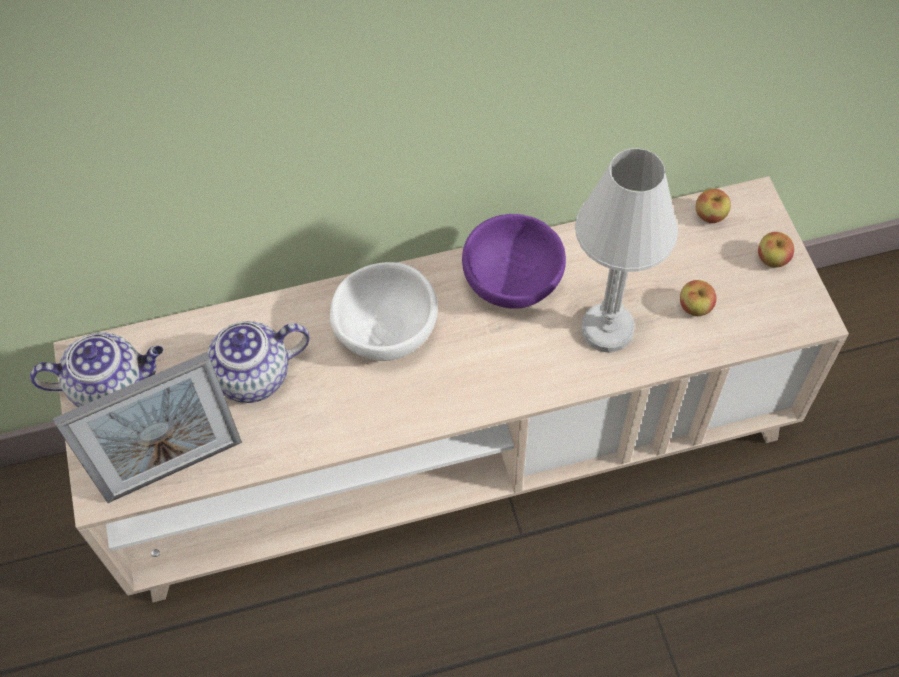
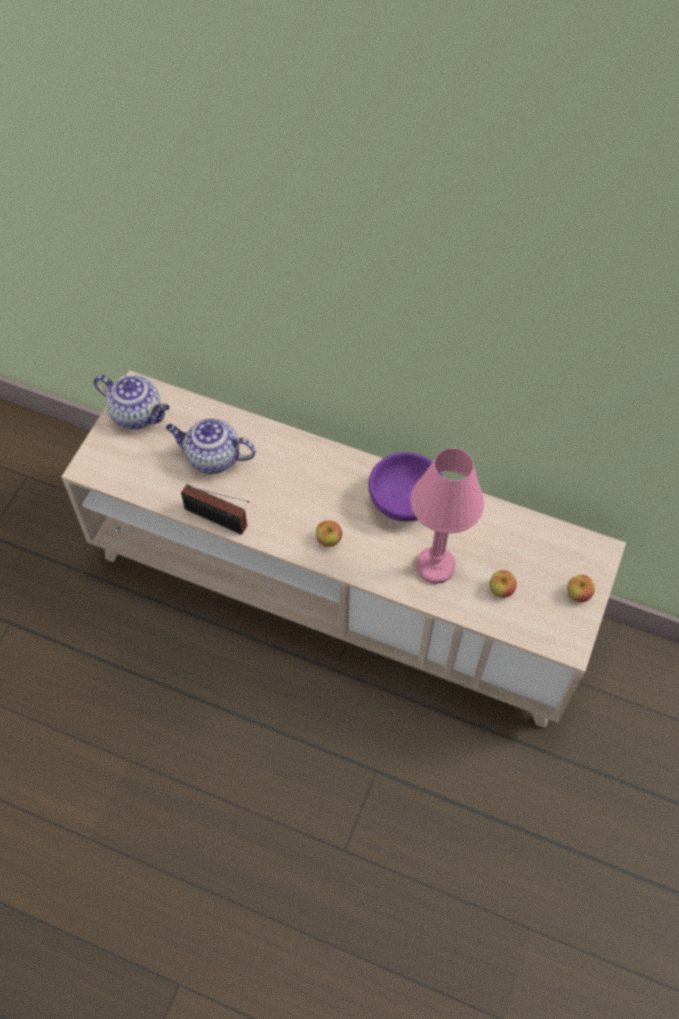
camera: 35 degrees right, 0 degrees up
(174, 469) = (132, 480): picture frame -> none
(322, 444) = (219, 520): none -> radio
(388, 332) = (307, 482): white bowl -> none
(607, 329) = (435, 566): white table lamp -> pink table lamp
(710, 215) = (563, 542): apple -> apple (329, 539)

